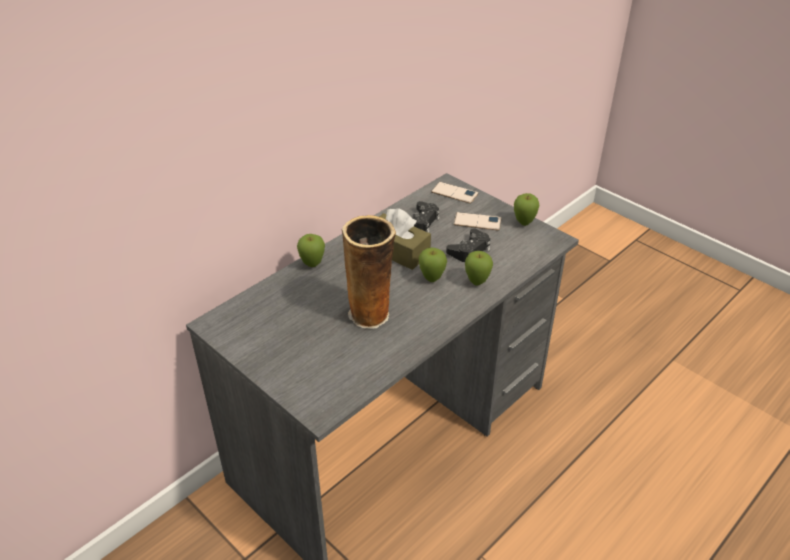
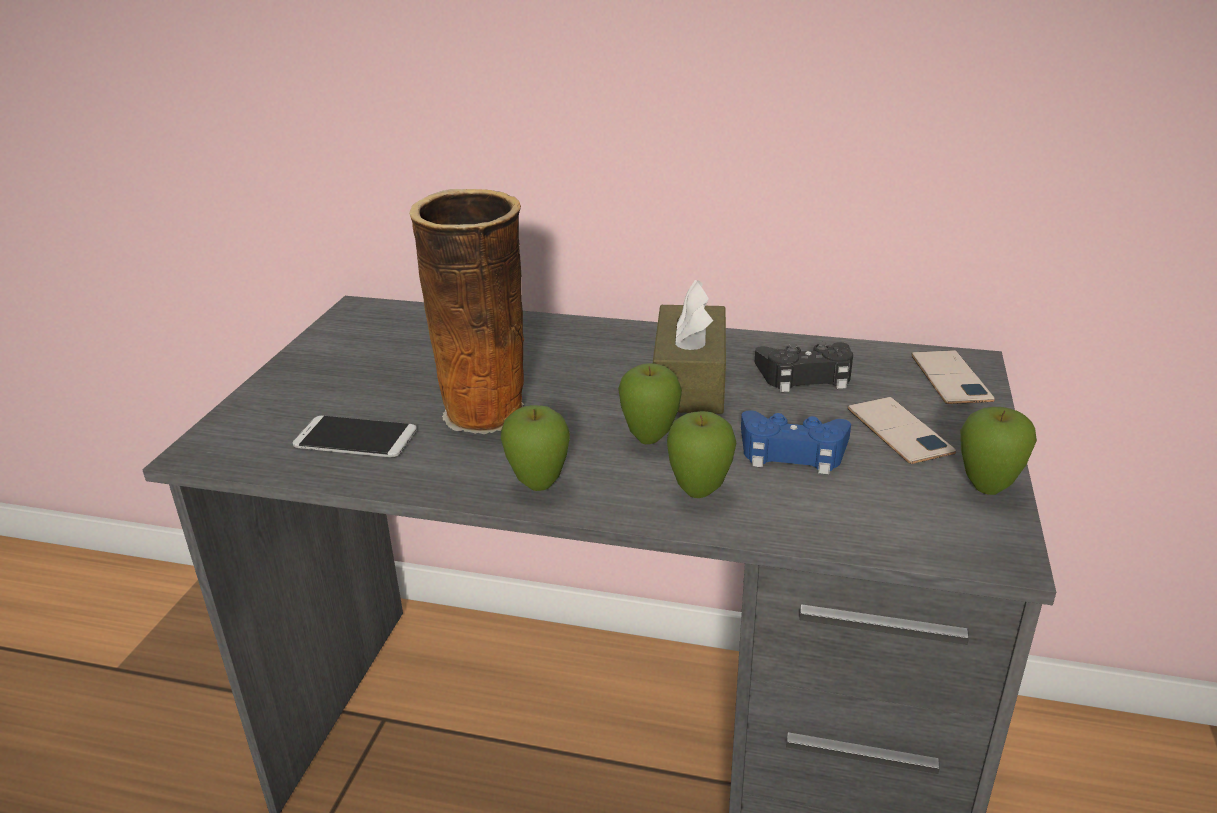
camera: 60 degrees right, 10 degrees down
(312, 265) = (563, 327): apple -> apple (538, 486)
(355, 359) = (355, 438): none -> phone
(469, 250) = (792, 451): black game controller -> blue game controller

